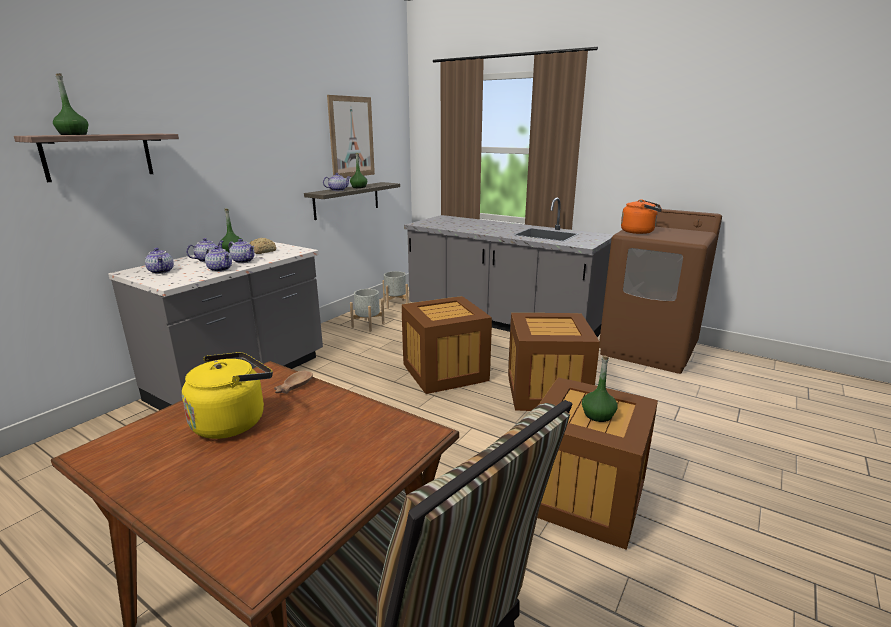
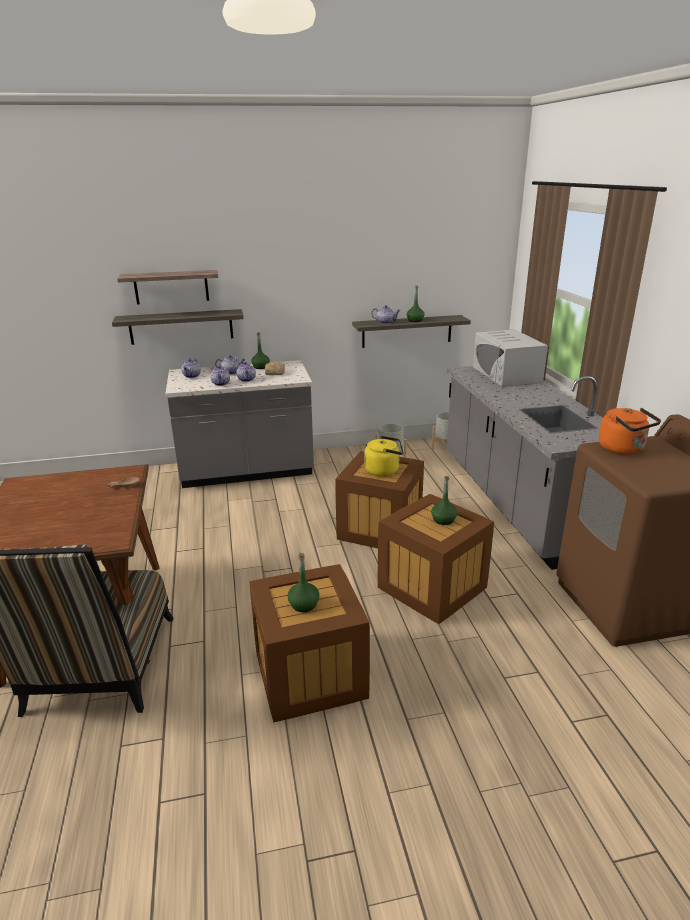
camera: 45 degrees right, 5 degrees up
(73, 134) = (150, 274): green bottle -> green bottle (443, 520)
(118, 211) = (181, 327): none -> shelf
(233, 421) = (72, 492): yellow kettle -> yellow kettle (384, 470)
(351, 137) = (421, 267): picture -> none
(455, 221) = (506, 374): none -> white microwave

